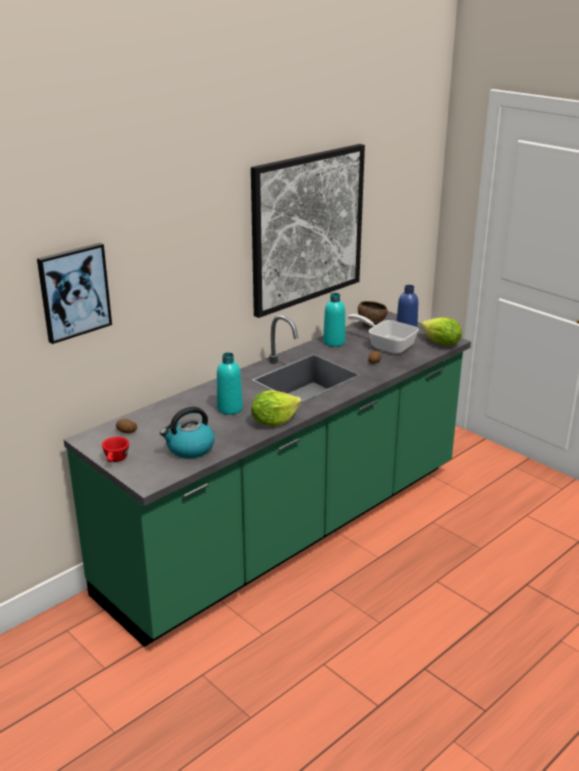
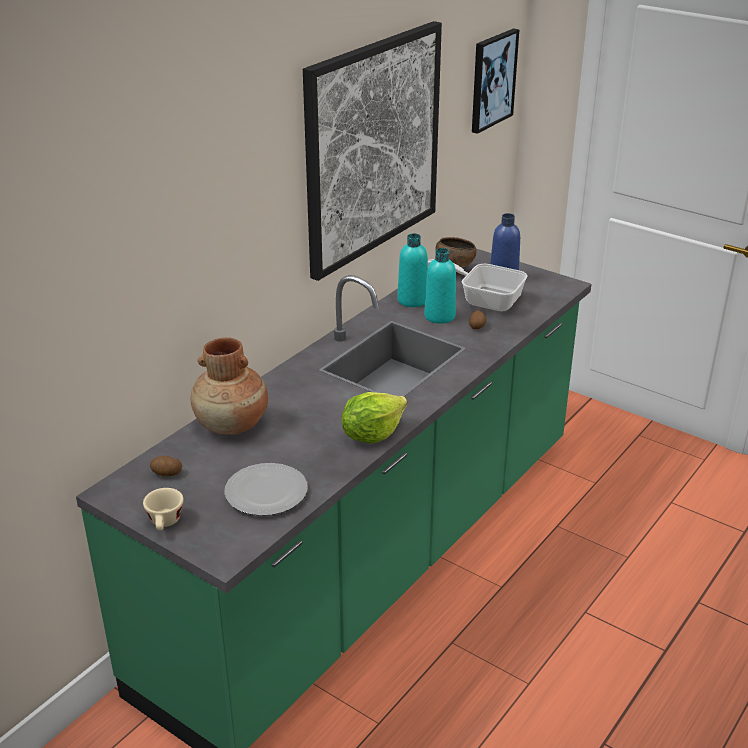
camera: 10 degrees left, 5 degrees up
(74, 292) = (77, 282): picture -> picture (492, 80)
(116, 460) = (165, 523): red cup -> beige cup
(180, 407) = (232, 425): none -> brown vase
(189, 449) = (267, 492): kettle -> plate
(229, 408) = (303, 420): turquoise bottle -> turquoise bottle (439, 316)
(441, 343) = (554, 290): lettuce -> none

